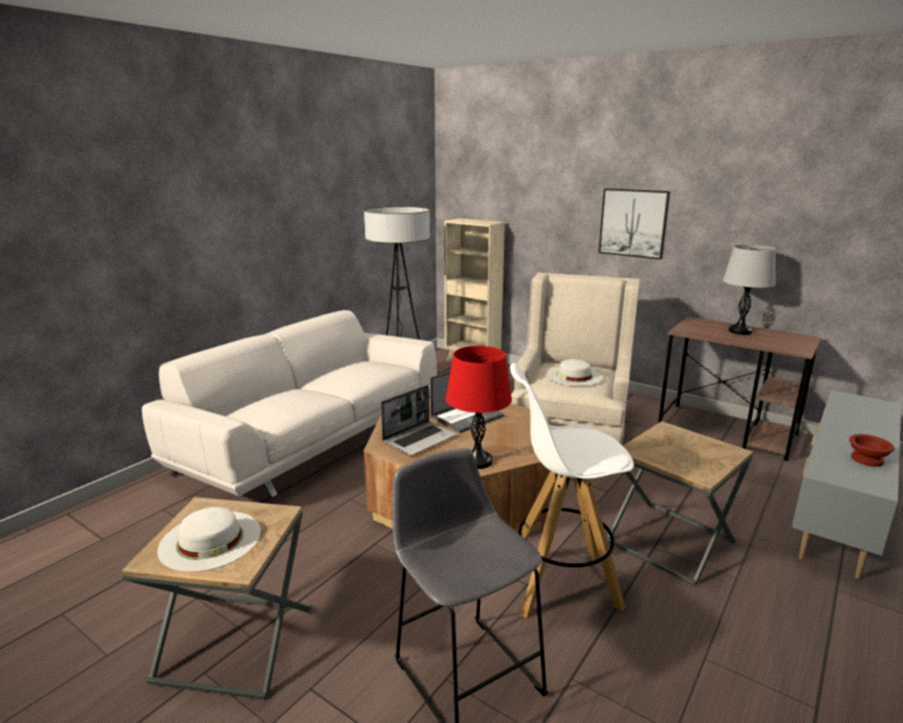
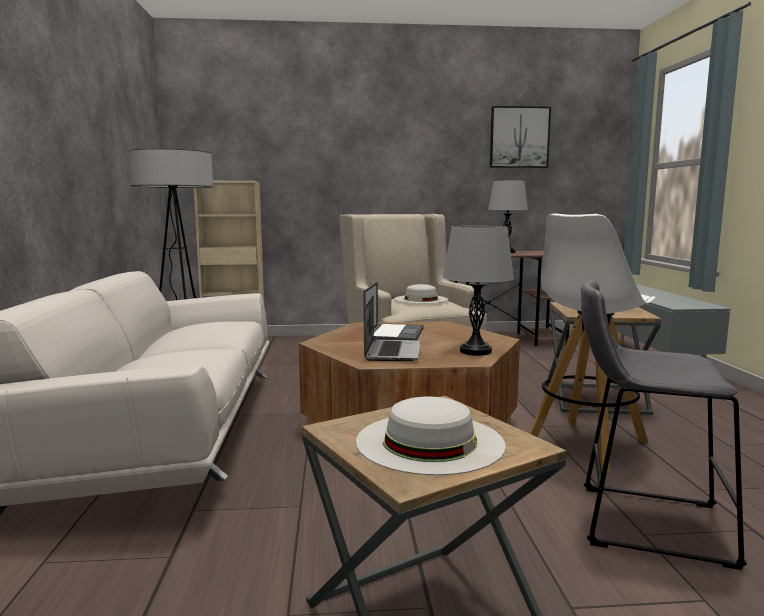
camera: 40 degrees left, 10 degrees down
(477, 461) = (475, 351): red table lamp -> grey table lamp
(633, 223) = (395, 173): picture -> picture (519, 137)
(867, 460) = (677, 299): brown bowl -> none

